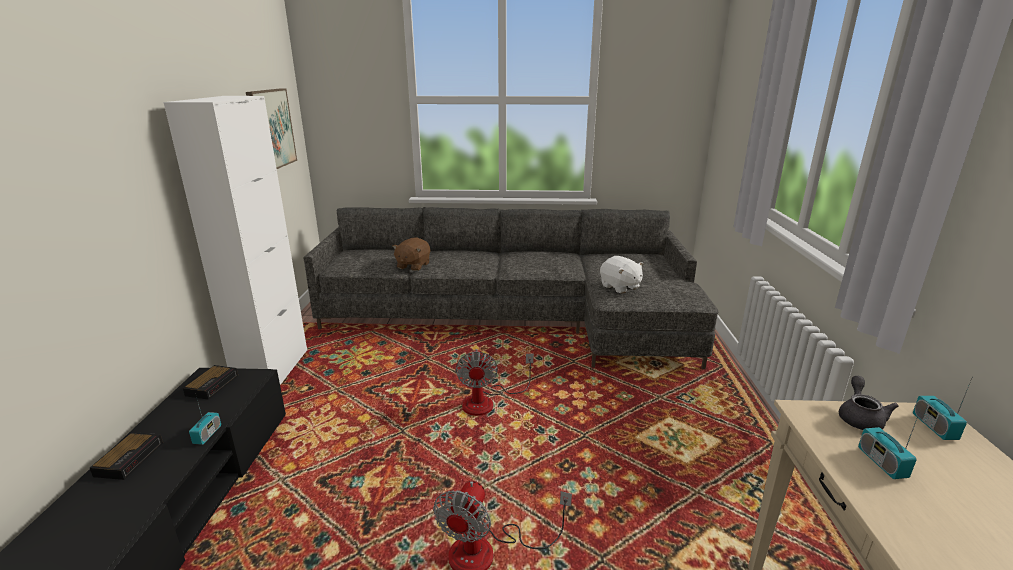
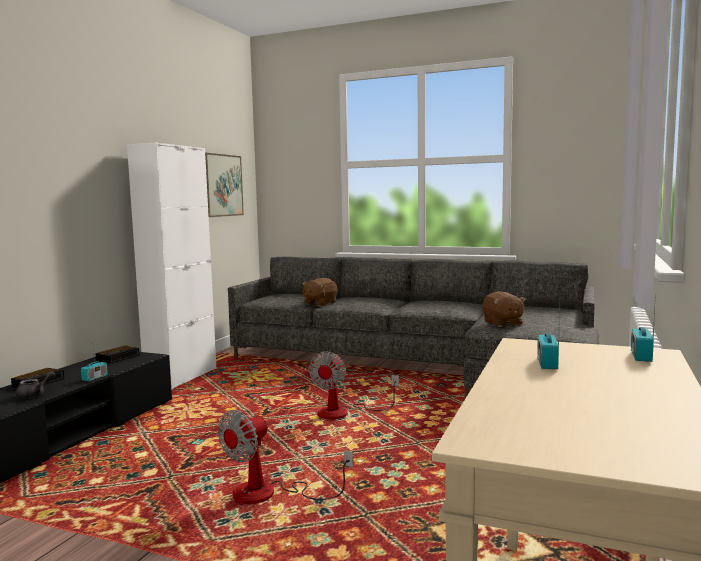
camera: 20 degrees right, 15 degrees down
(620, 287) = (502, 323): white plush toy -> brown plush toy
(860, 417) = (570, 348): grey teapot -> grey teapot (35, 394)

